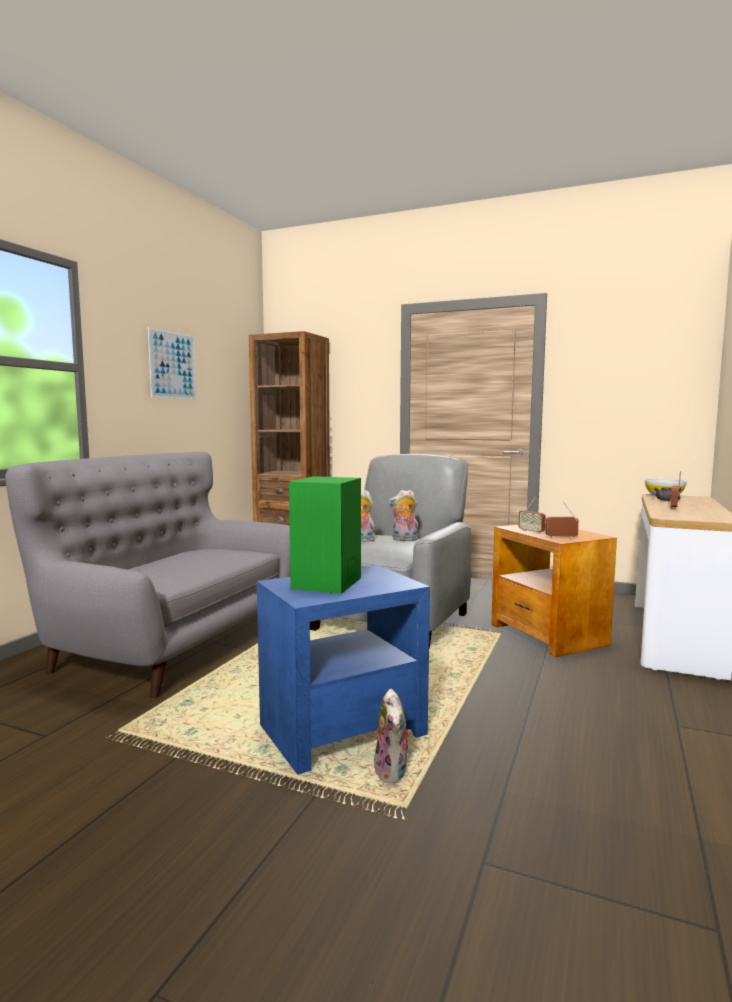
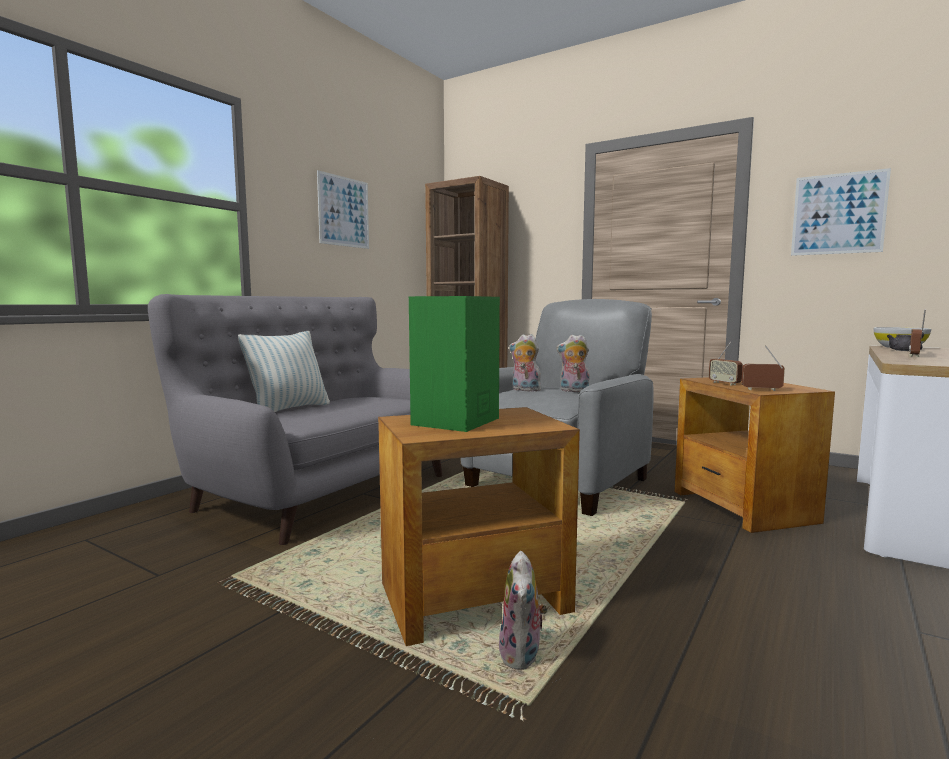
camera: 10 degrees right, 0 degrees up
(139, 567) = (288, 409): none -> pillow
(340, 731) = (471, 598): blue side table -> brown side table
(616, 380) = (838, 214): none -> picture

